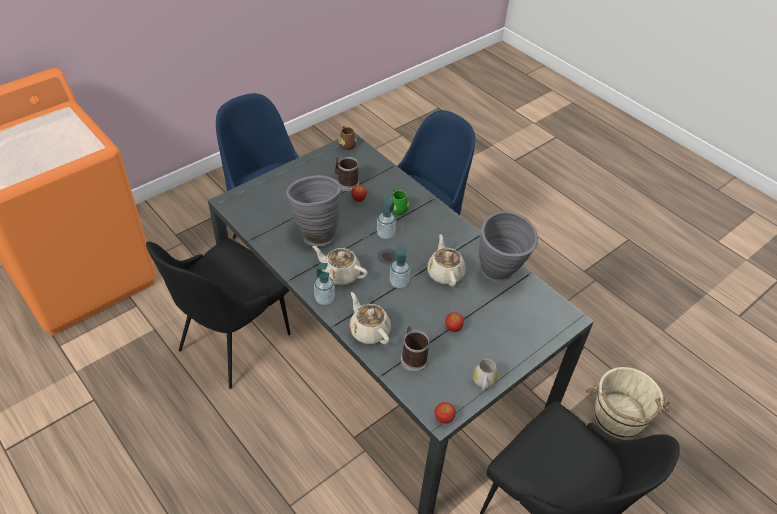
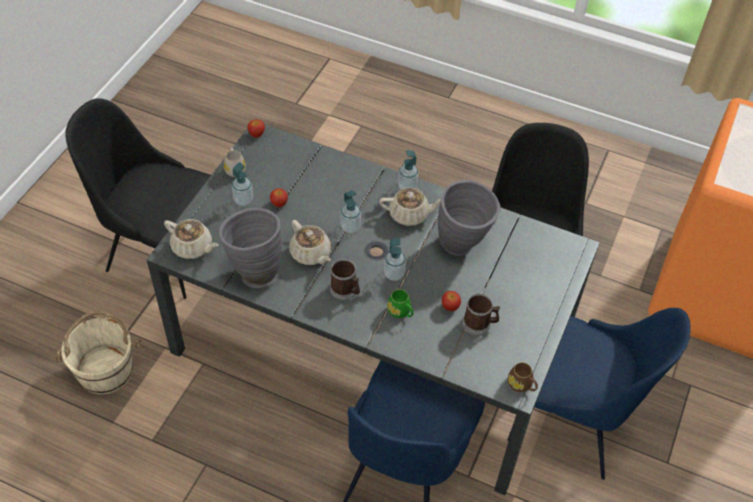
camera: 155 degrees right, 5 degrees up
(369, 330) = (351, 175): beige teapot -> beige teapot (193, 247)
(412, 357) = (302, 167): mug -> mug (346, 290)
(486, 344) = (243, 200): none -> soap dispenser

